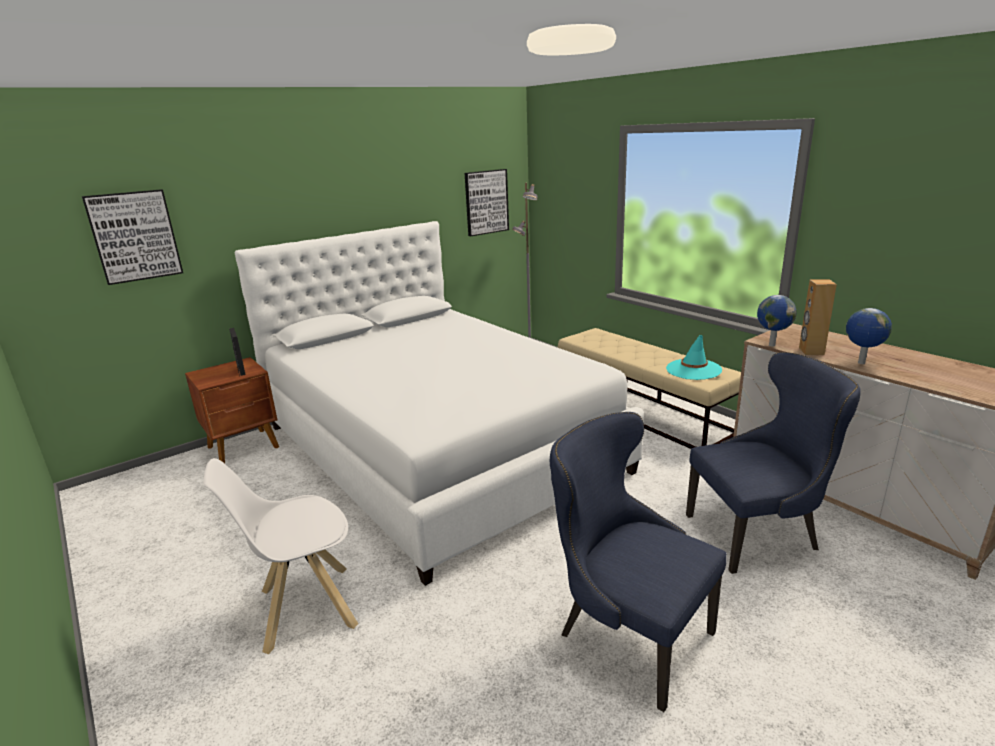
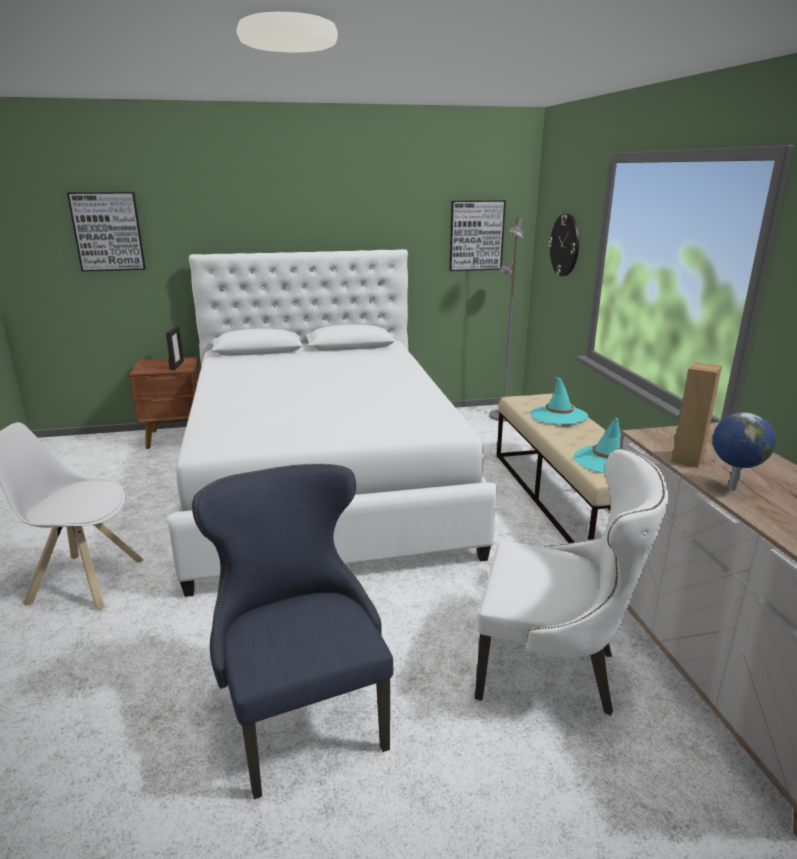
camera: 25 degrees right, 0 degrees up
(572, 203) = (565, 245): none -> wall clock
(620, 344) = (558, 415): none -> turquoise hat
(757, 534) = (552, 670): blue chair -> white chair
(771, 345) = (646, 441): globe -> none

